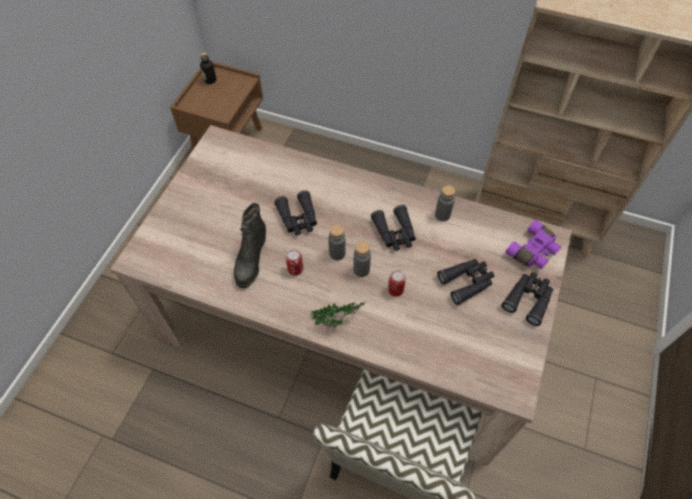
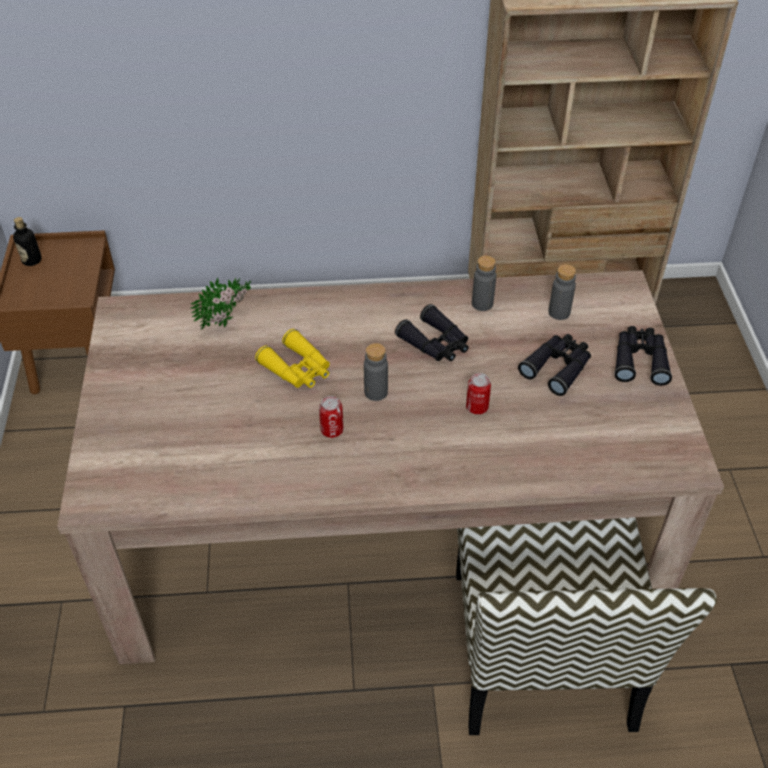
camera: 25 degrees left, 10 degrees down
(251, 261) = (264, 442): black boot -> none
(298, 218) = (298, 369): black binoculars -> yellow binoculars
(339, 322) = (428, 470): potted plant -> potted plant (228, 321)
(361, 270) = (419, 400): grey bottle -> grey bottle (559, 312)
(533, 251) = (614, 307): purple binoculars -> none

